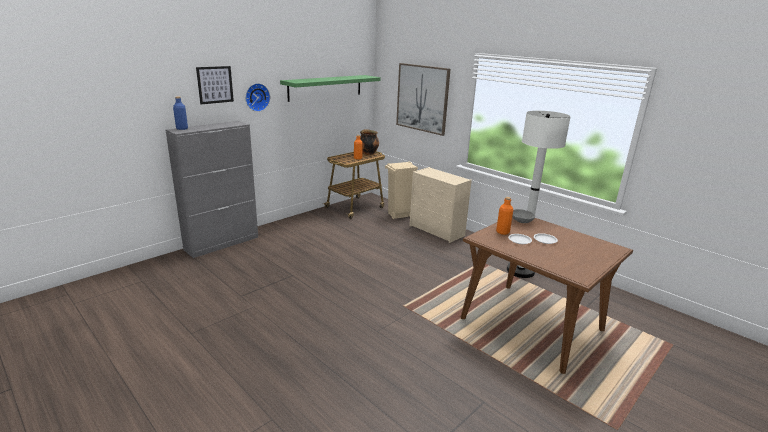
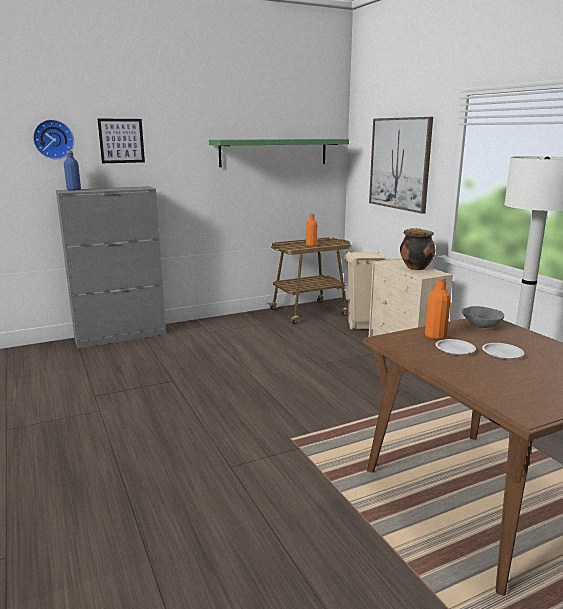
camera: 20 degrees right, 5 degrees down
(256, 97) = (176, 159): wall clock -> wall clock (53, 139)
(368, 153) = (330, 241): cooking pot -> cooking pot (415, 268)

